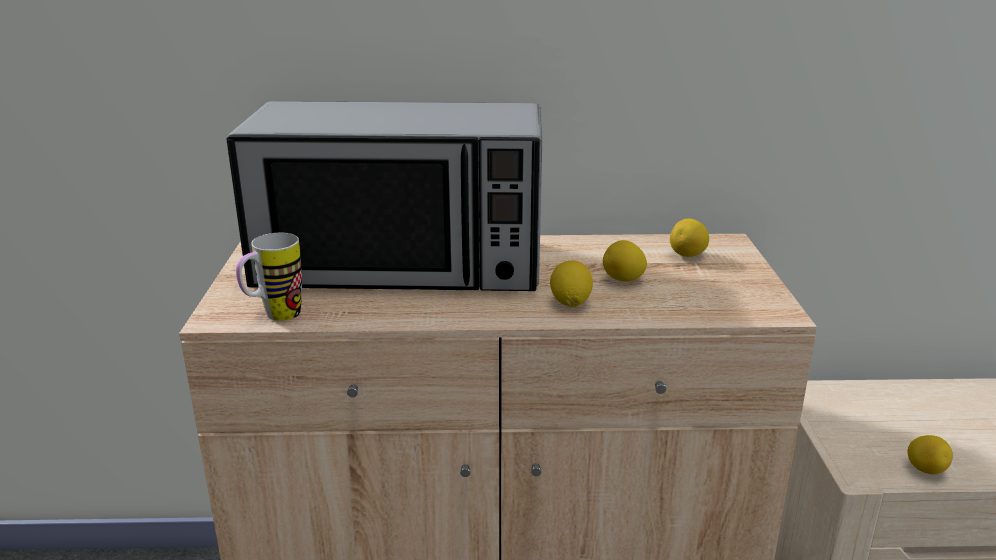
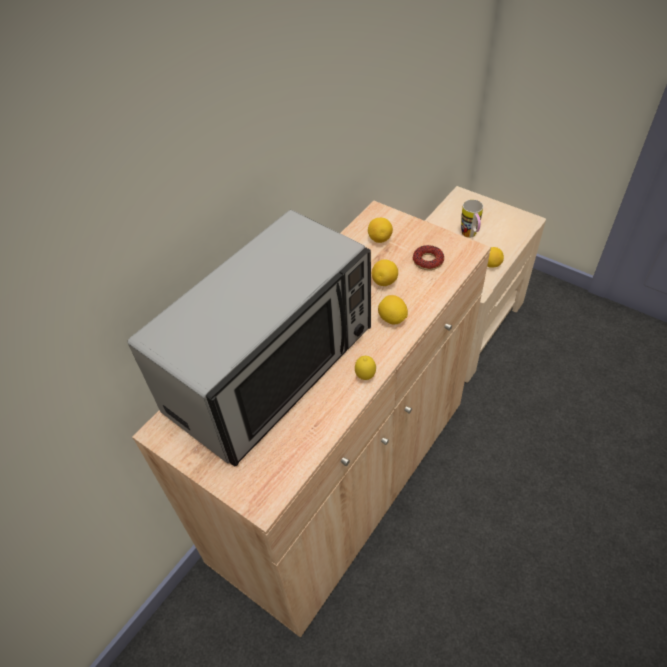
camera: 50 degrees left, 25 degrees up
(274, 317) = (289, 468): mug -> mug (470, 236)
(455, 316) = (365, 377): none -> lemon
(706, 293) = (428, 261): none -> donut

